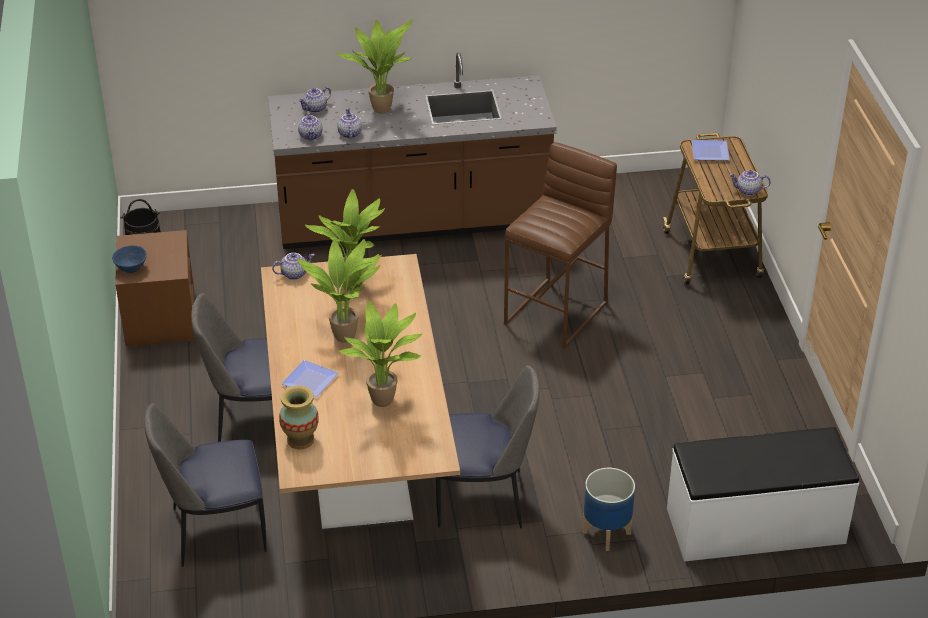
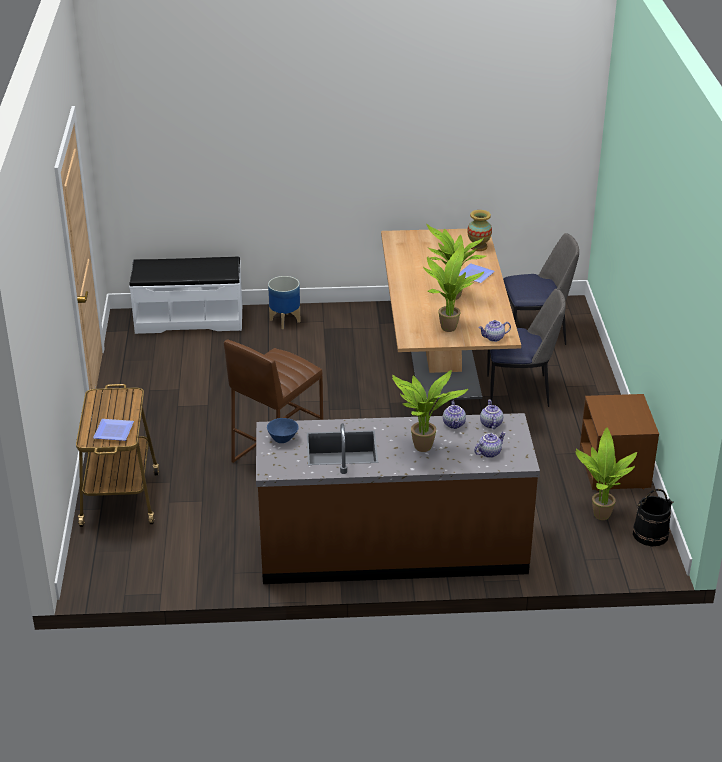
camera: 175 degrees left, 5 degrees down
(130, 268) = (635, 405): blue bowl -> blue bowl (283, 439)
(386, 402) = (424, 262): potted plant -> potted plant (598, 515)
(483, 500) = (360, 340): chair -> none
(748, 191) = (102, 394): teapot -> none

